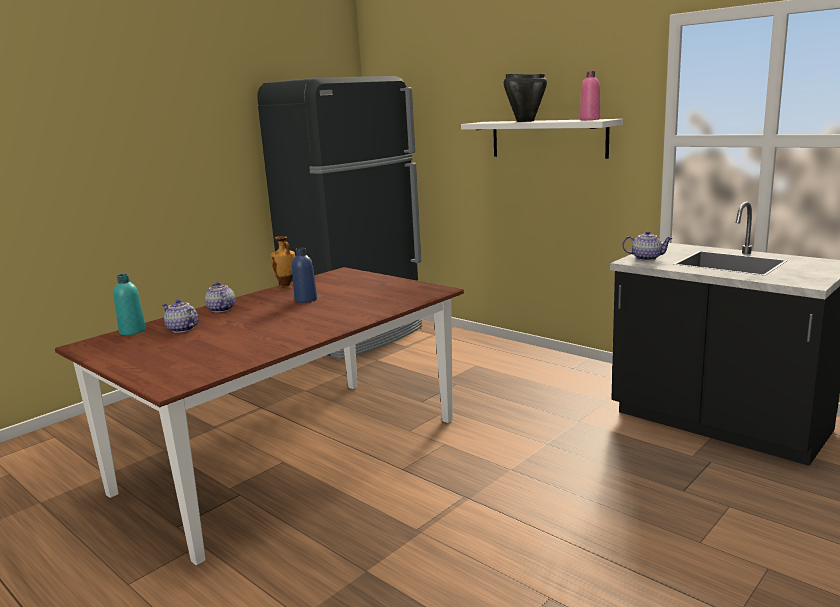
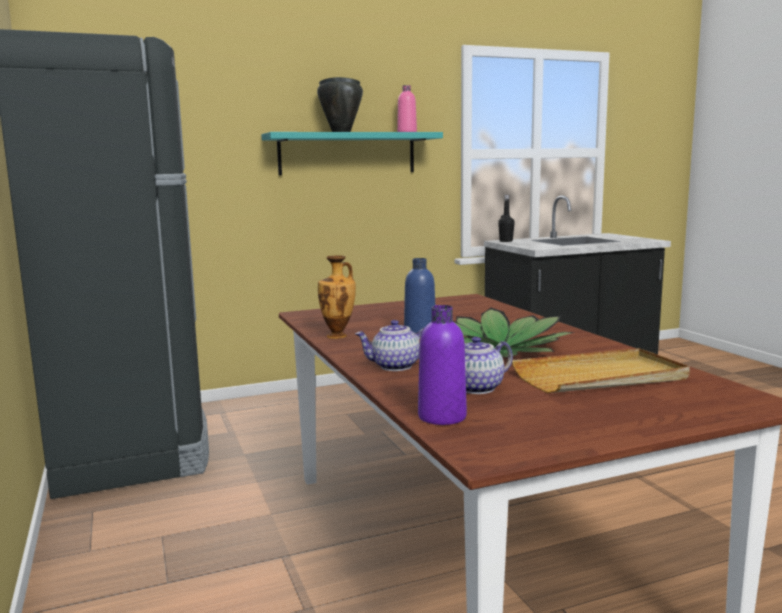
camera: 65 degrees left, 5 degrees down
(132, 331) = (442, 417): turquoise bottle -> purple bottle
(213, 348) = (601, 377): none -> beige tray
(271, 321) = (502, 349): none -> potted plant
(548, 139) = (347, 153): white shelf -> turquoise shelf
(646, 258) = (535, 246): teapot -> none
(669, 246) = (506, 241): none -> black bottle

